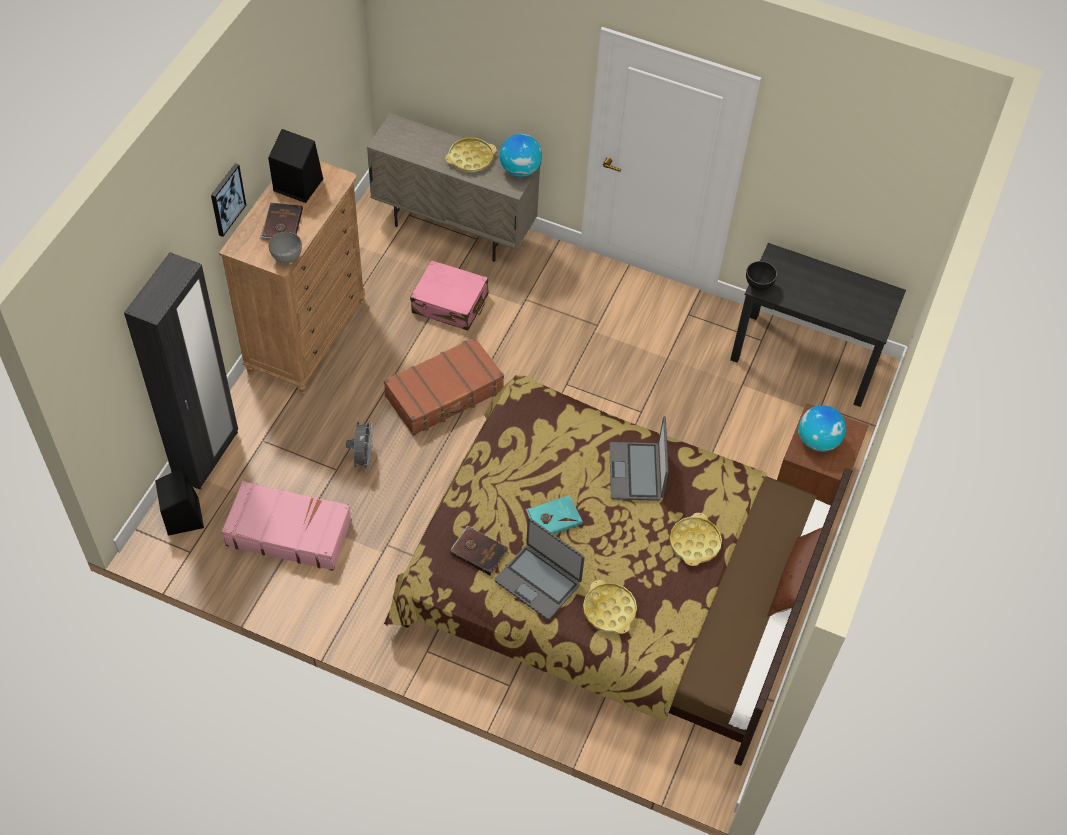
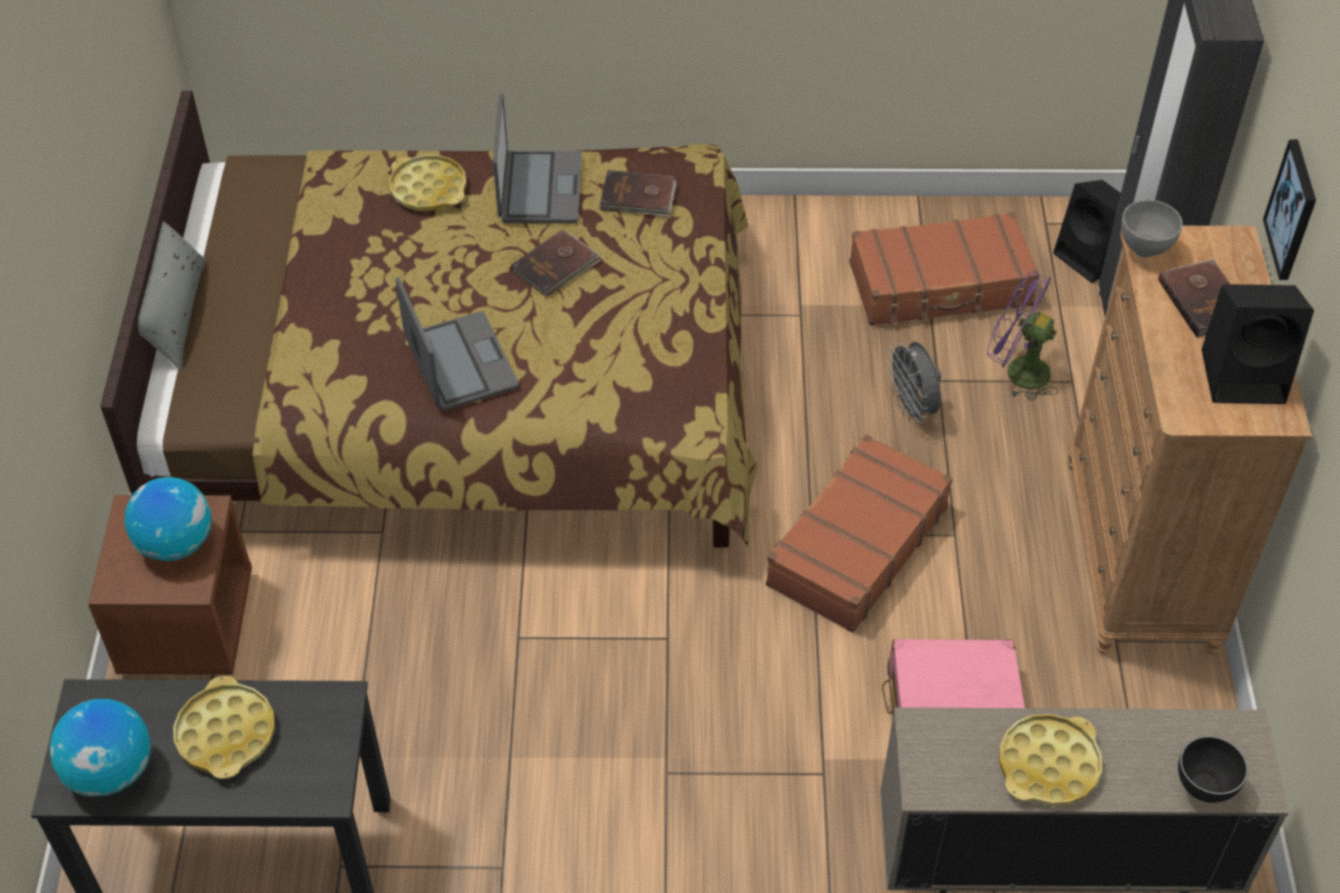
camera: 160 degrees right, 5 degrees down
(287, 458) = (1017, 371): none -> purple fan
(289, 532) = (941, 285): pink suitcase -> brown suitcase
(520, 170) = (933, 778): globe -> globe (111, 772)
(538, 582) = (539, 189): laptop -> laptop turned 75 degrees clockwise
(553, 517) = (556, 266): turquoise book -> brown book
(694, 542) = (336, 301): yellow tray -> yellow tray (226, 733)
(757, 286) = (345, 704): black bowl -> black bowl (1205, 788)
(795, 581) = (174, 314): brown pillow -> grey pillow

